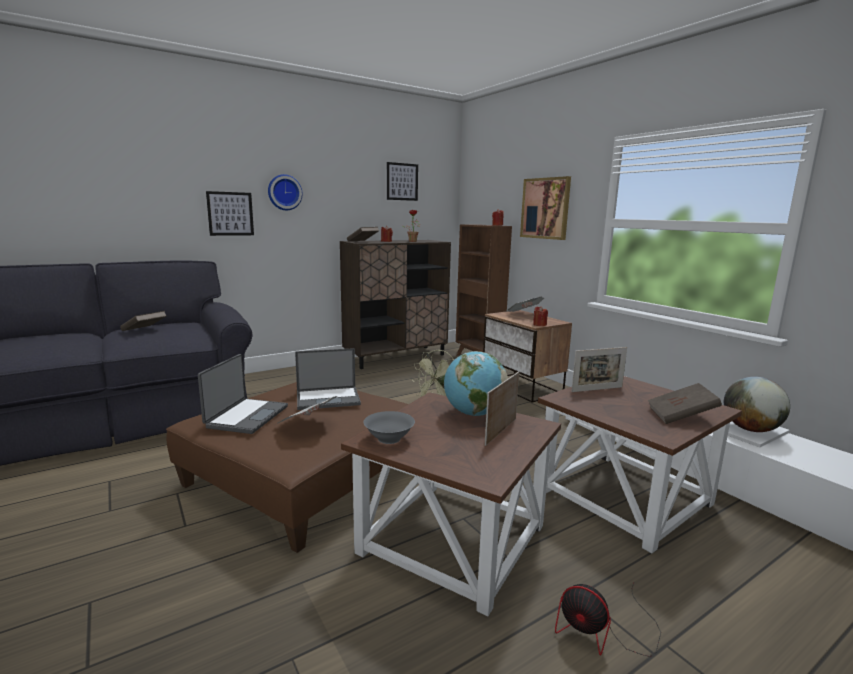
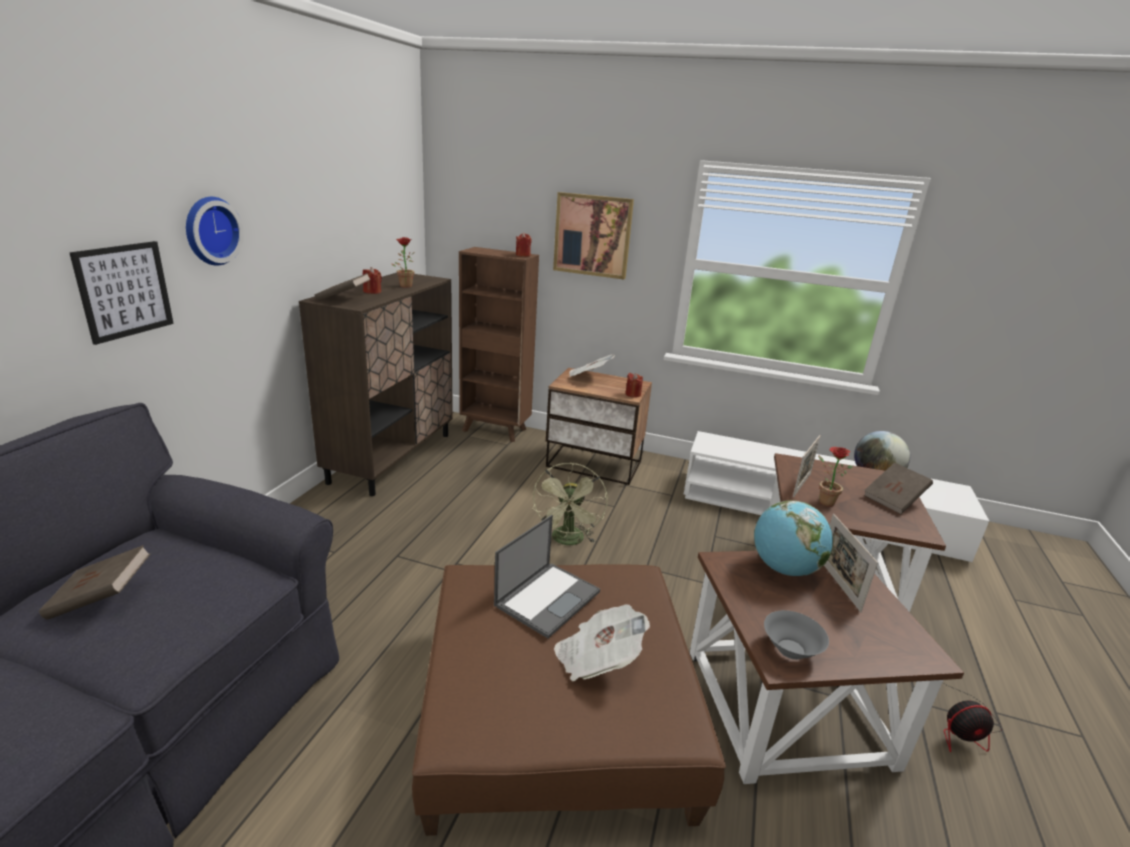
camera: 40 degrees left, 10 degrees up
(246, 417) = (509, 687): laptop -> none
(402, 181) = (364, 185): picture -> none
(596, 400) = (823, 501): none -> potted plant

